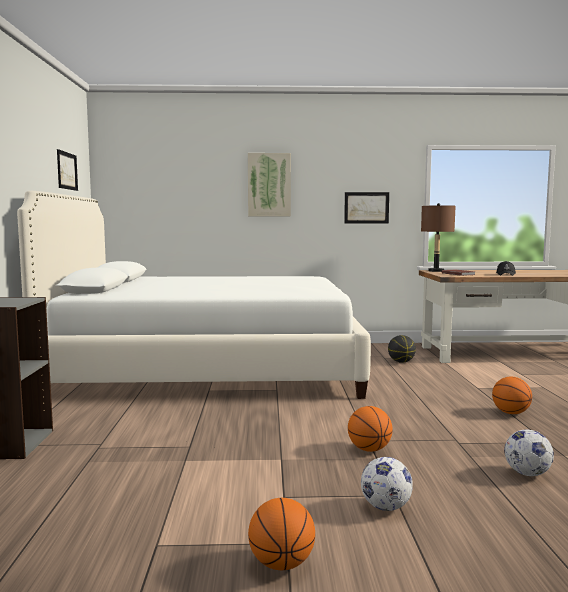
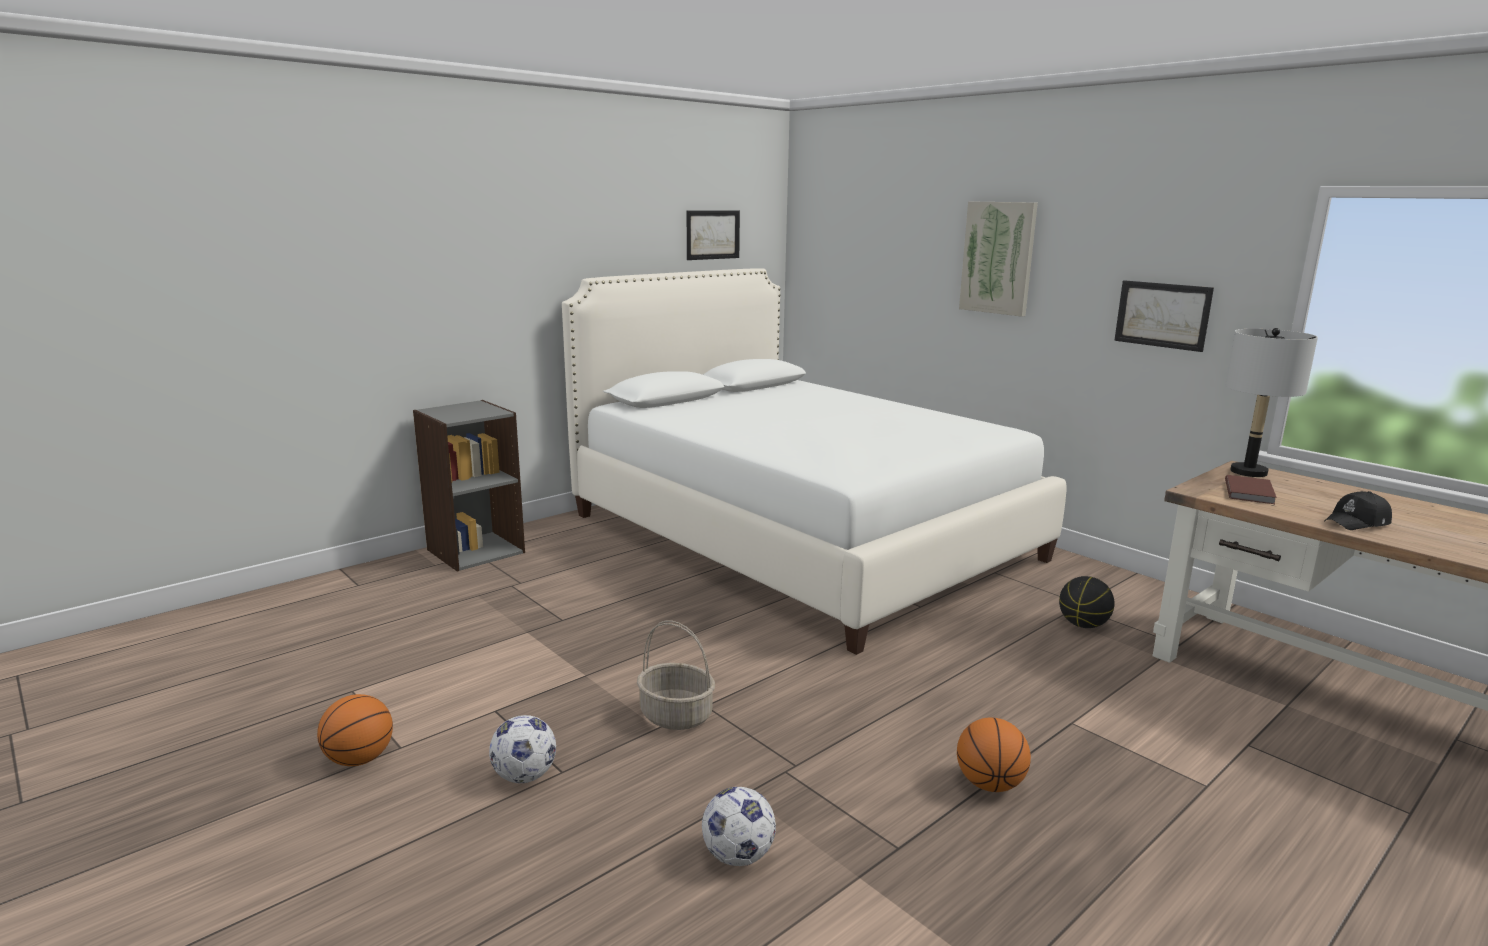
camera: 50 degrees right, 10 degrees up
(369, 449) = (677, 715): basketball -> basket
(436, 271) = (1248, 472): brown table lamp -> grey table lamp

